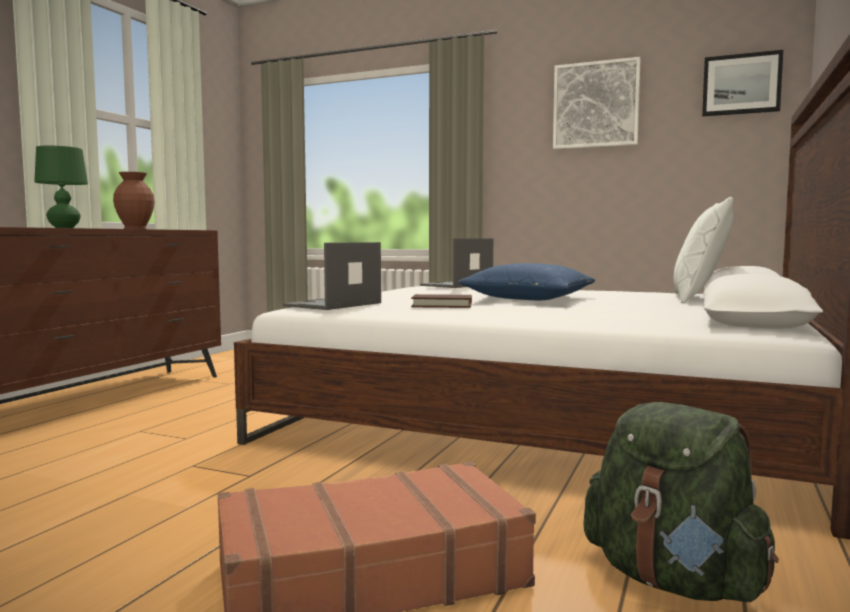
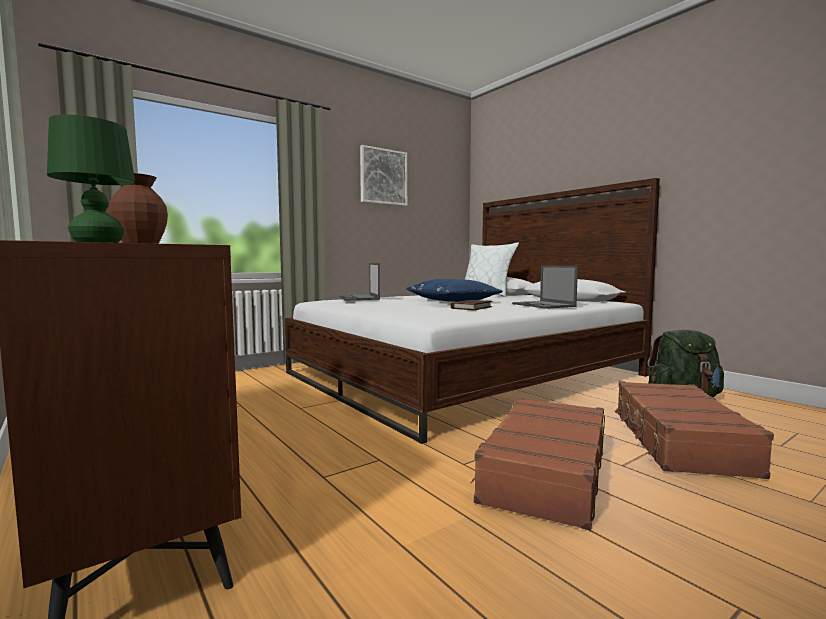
camera: 60 degrees left, 0 degrees up
(185, 499) = (544, 473): none -> brown suitcase
(332, 304) = (432, 315): laptop -> laptop (544, 305)
(741, 84) = (447, 180): picture -> none

